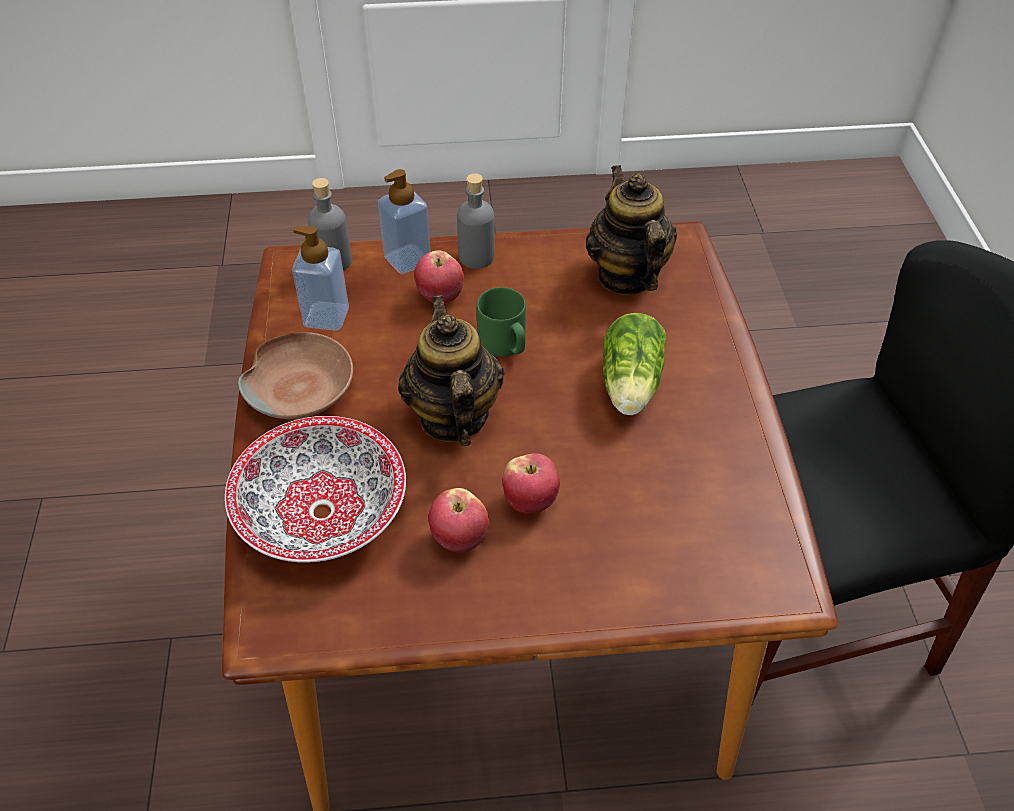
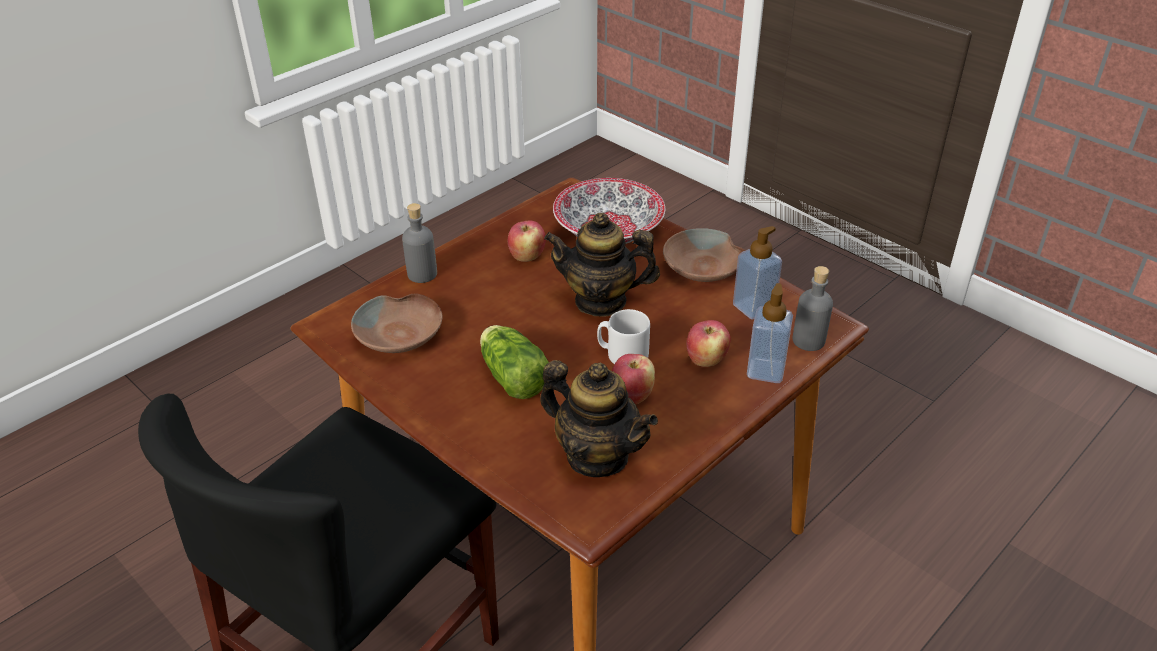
camera: 140 degrees right, 10 degrees down
(452, 417) = (601, 301): teapot -> teapot turned 150 degrees clockwise
(476, 257) = (723, 402): grey bottle -> grey bottle (422, 274)
(505, 345) = (622, 355): green mug -> grey mug
(530, 501) = (508, 288): apple -> apple (632, 395)
(708, 509) = (401, 336): none -> brown bowl

